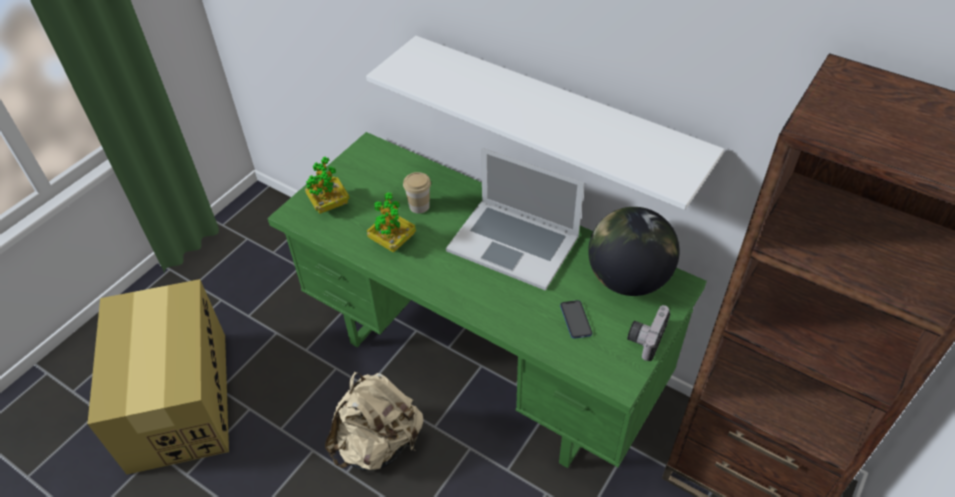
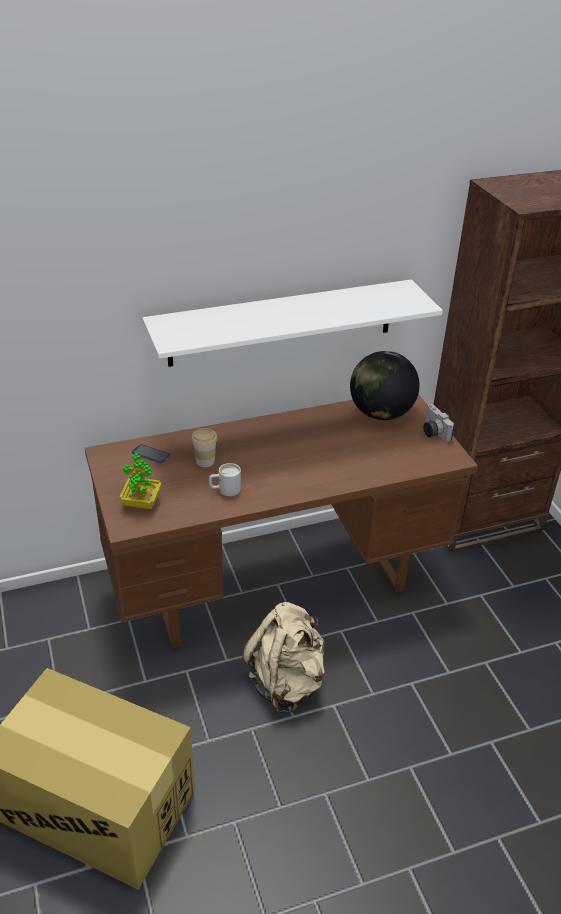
camera: 55 degrees left, 10 degrees down
(392, 241) = (224, 490): potted plant -> white mug
(483, 363) = (277, 582): green desk -> brown desk
(513, 243) = (295, 439): laptop -> none
(575, 320) = (391, 449): phone -> phone (151, 454)

